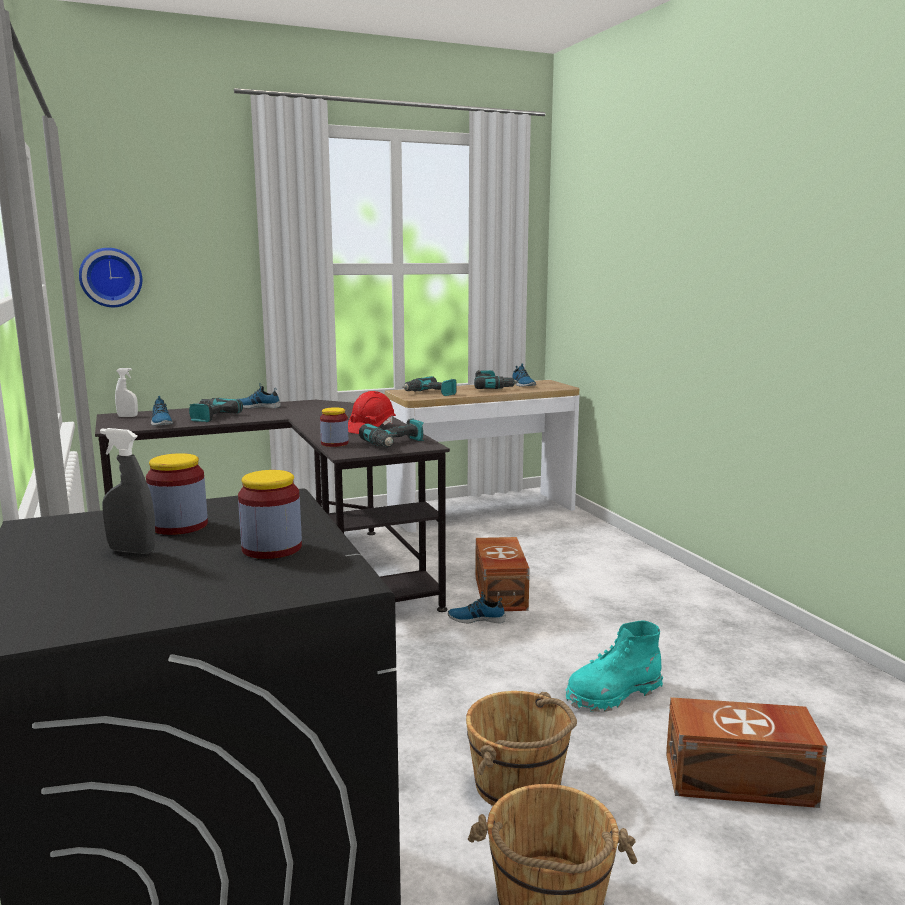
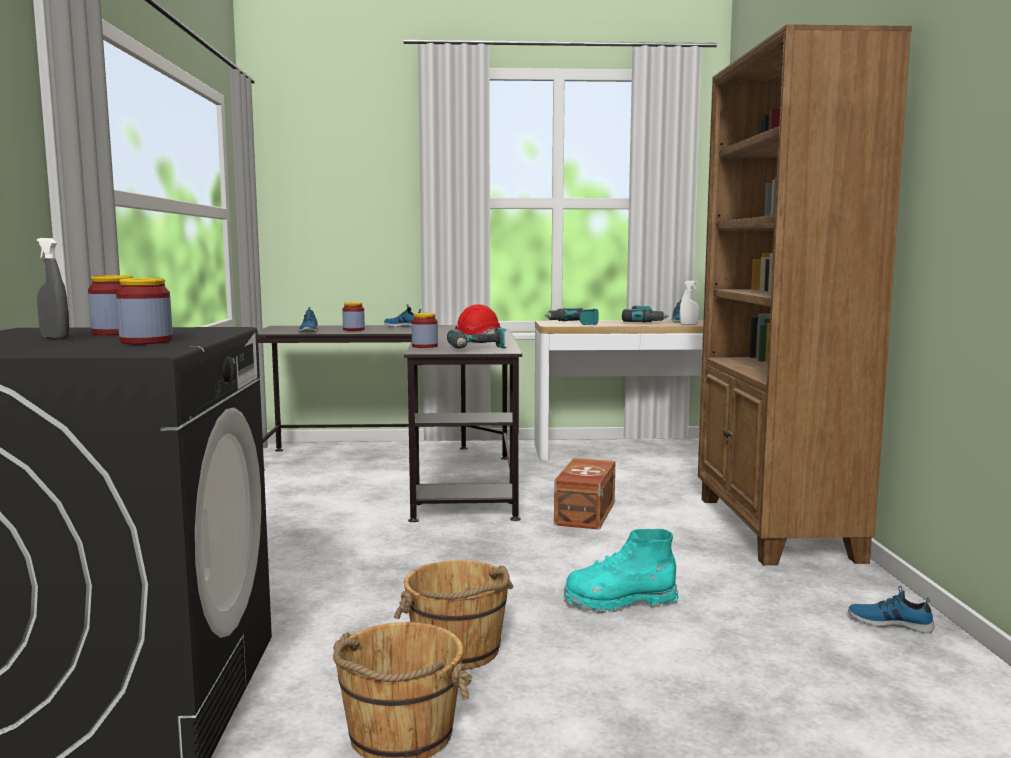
camera: 20 degrees right, 5 degrees down
(111, 277) = (295, 208): wall clock -> none
(127, 416) = (290, 327): white spray bottle -> white spray bottle (689, 324)
(210, 417) = (353, 330): power drill -> jar
(476, 619) = (541, 529): shoe -> shoe (889, 622)
(670, 586) = (774, 528): none -> brown bookcase
(741, 781) = (686, 687): brown storage box -> none

